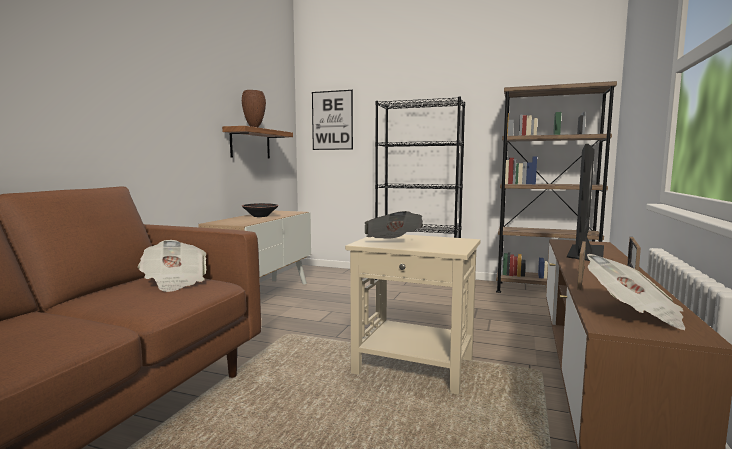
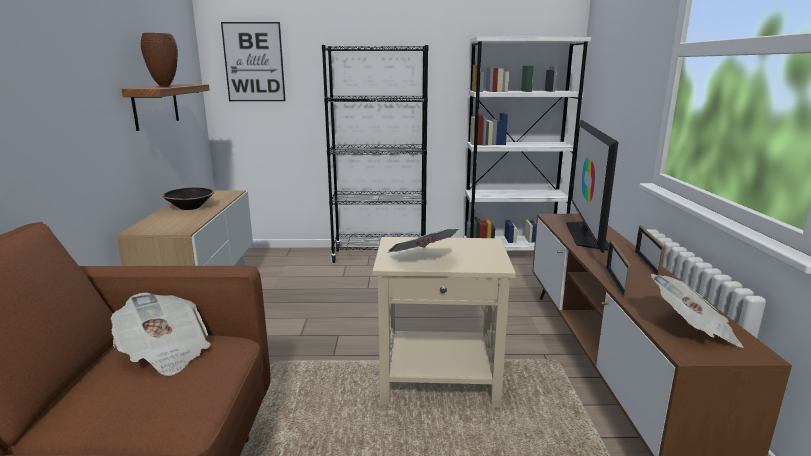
camera: 20 degrees left, 10 degrees up
(544, 291) = (512, 255): brown bookcase -> white bookcase

